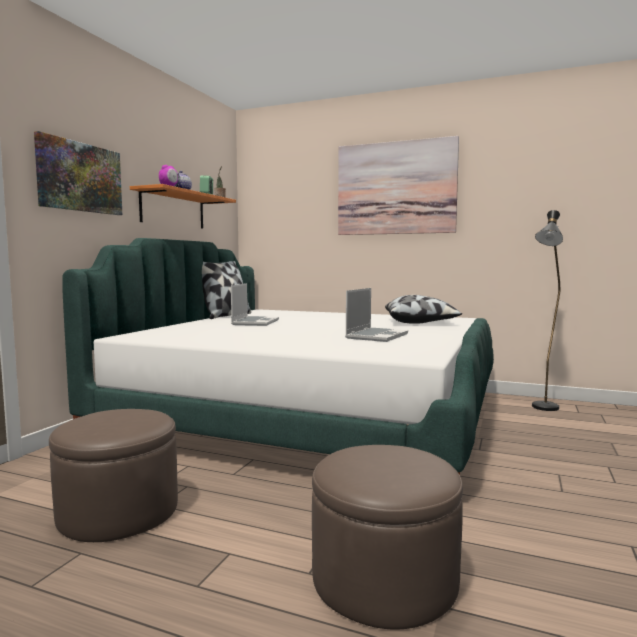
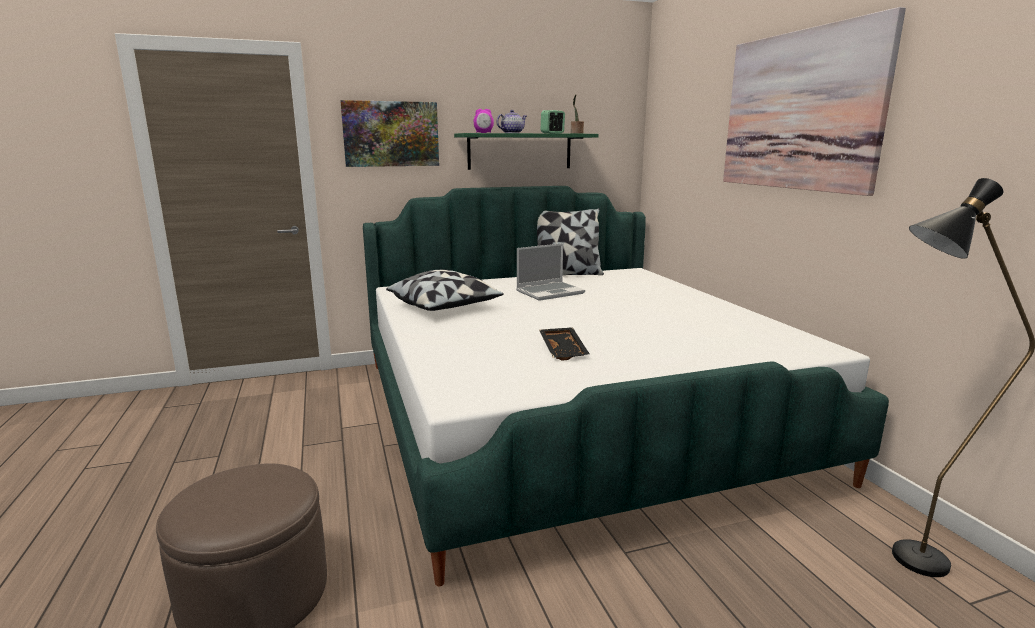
camera: 50 degrees right, 10 degrees up
(118, 511) = (281, 438): brown ottoman -> none
(173, 210) = (520, 151): orange shelf -> green shelf
(376, 336) = (564, 350): laptop -> black tray
(421, 322) = (723, 342): pillow -> pillow (445, 307)

